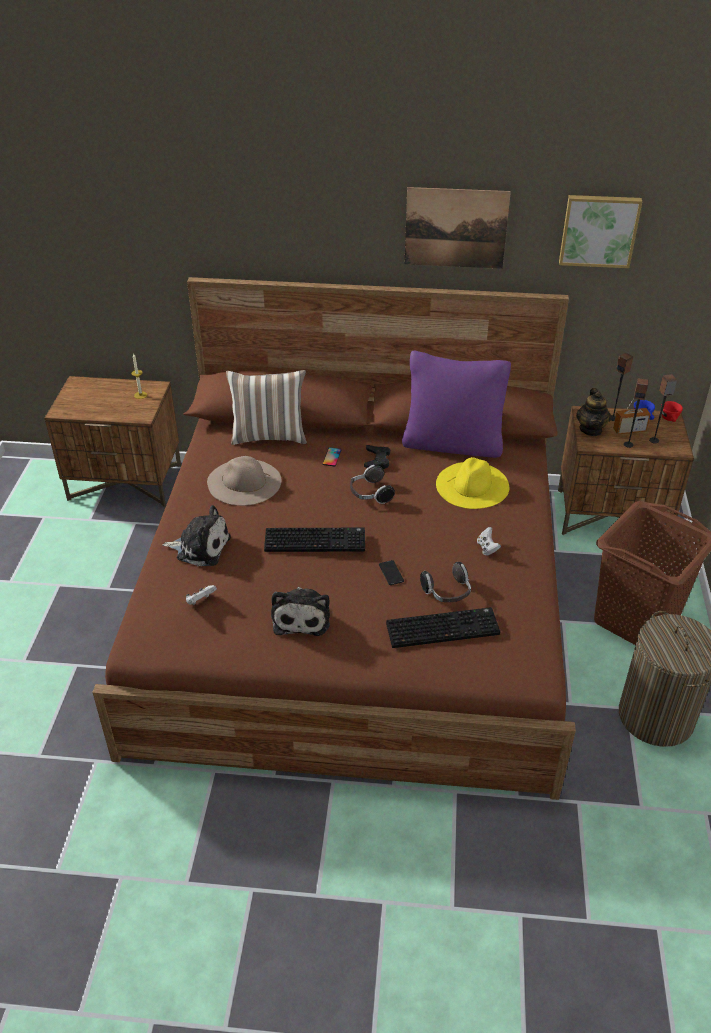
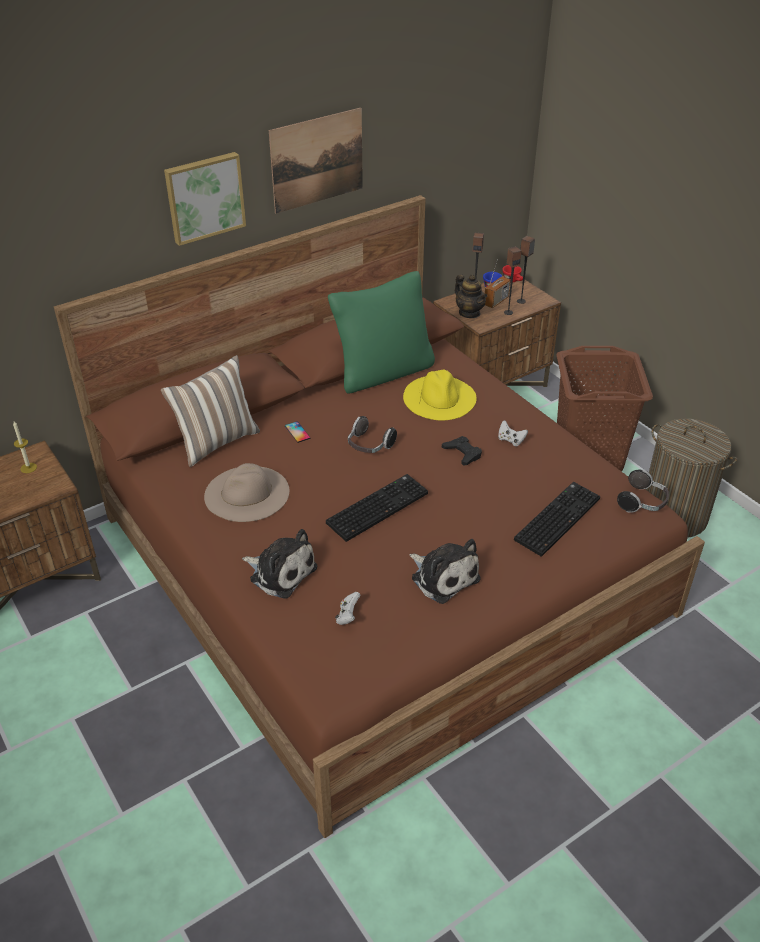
camera: 40 degrees left, 0 degrees up
(200, 547) = (280, 572): plush toy -> plush toy turned 60 degrees clockwise
(377, 460) = (339, 415): black game controller -> black game controller (462, 453)
(391, 573) = (465, 500): phone -> none
(447, 593) = (525, 490): headphones -> headphones (642, 502)
(452, 443) = (383, 372): purple pillow -> green pillow
(599, 230) = (435, 124): picture -> picture (204, 197)

